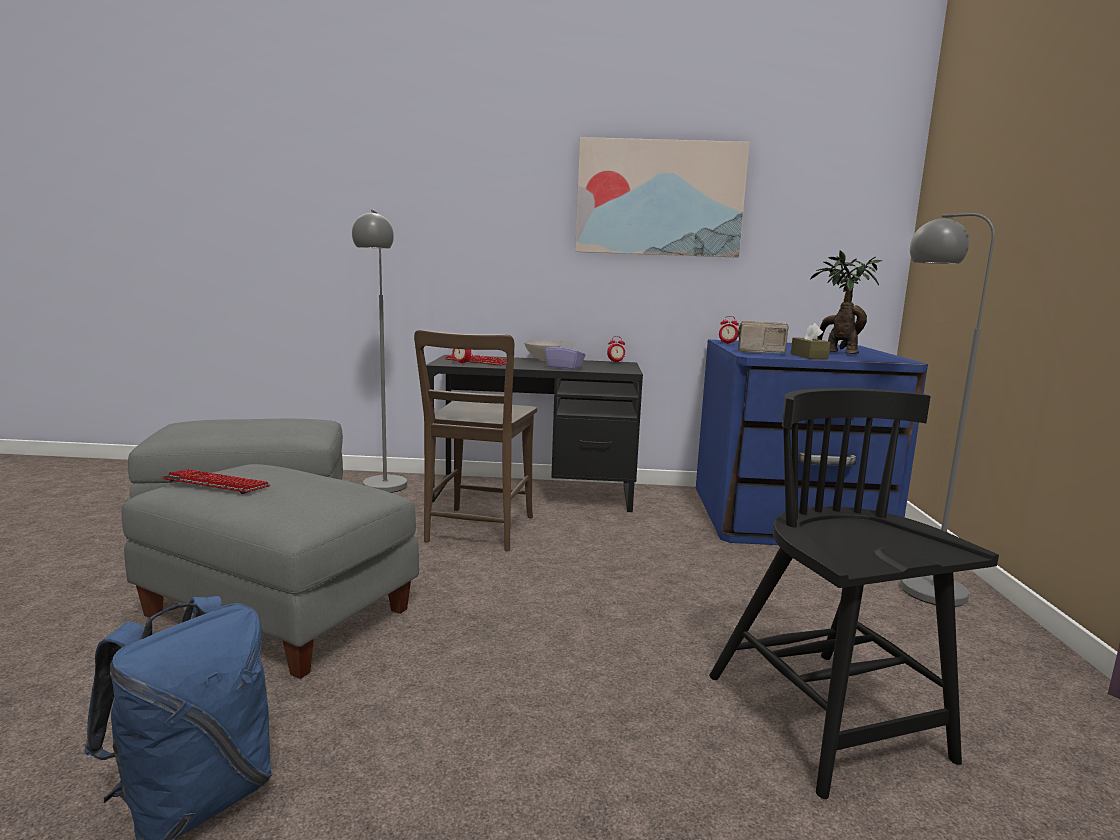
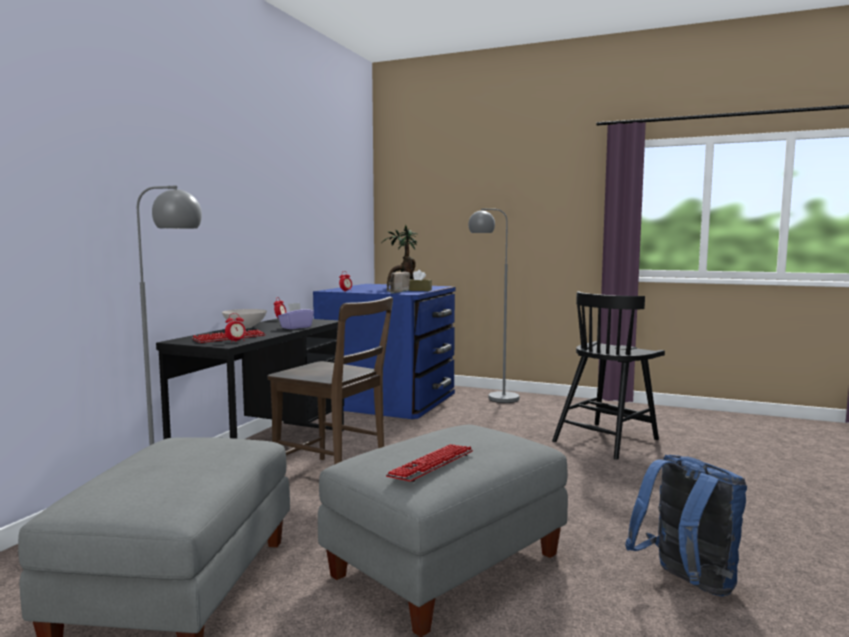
camera: 70 degrees left, 5 degrees down
(659, 198) = (281, 183): picture -> none
(828, 719) = (607, 439): black chair -> black chair turned 45 degrees counterclockwise

